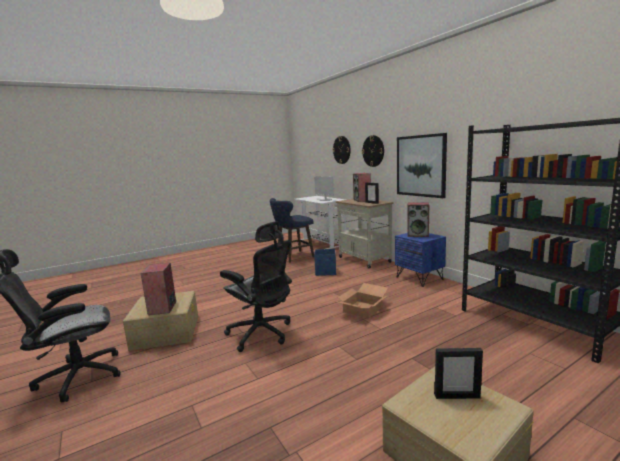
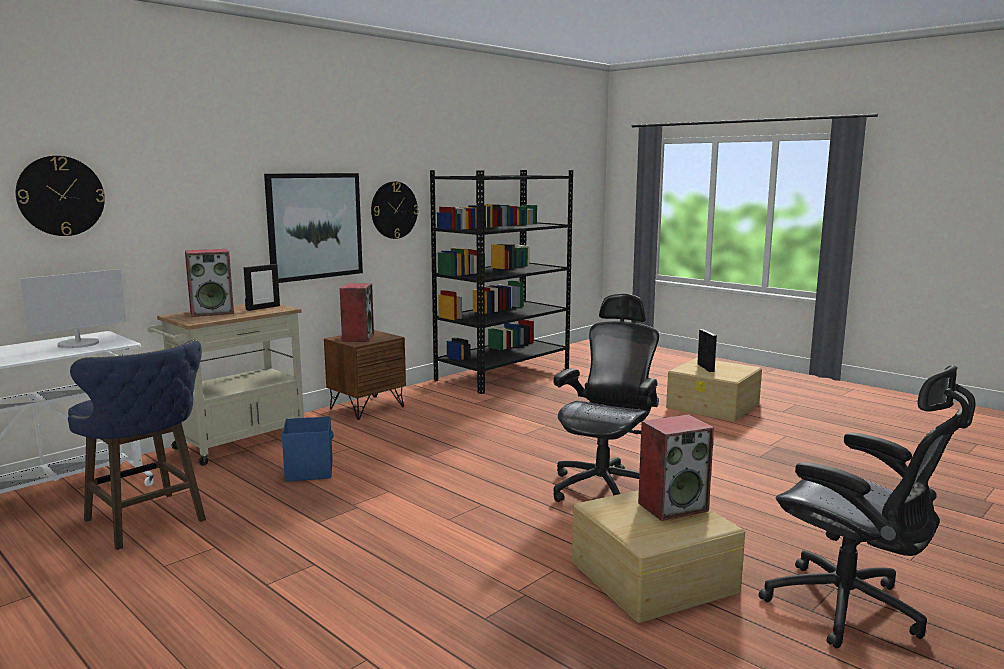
camera: 105 degrees left, 0 degrees up
(362, 309) = (491, 435): cardboard box -> none
(373, 151) = (193, 200): wall clock -> wall clock (394, 210)
(419, 278) = (366, 408): blue nightstand -> brown nightstand

